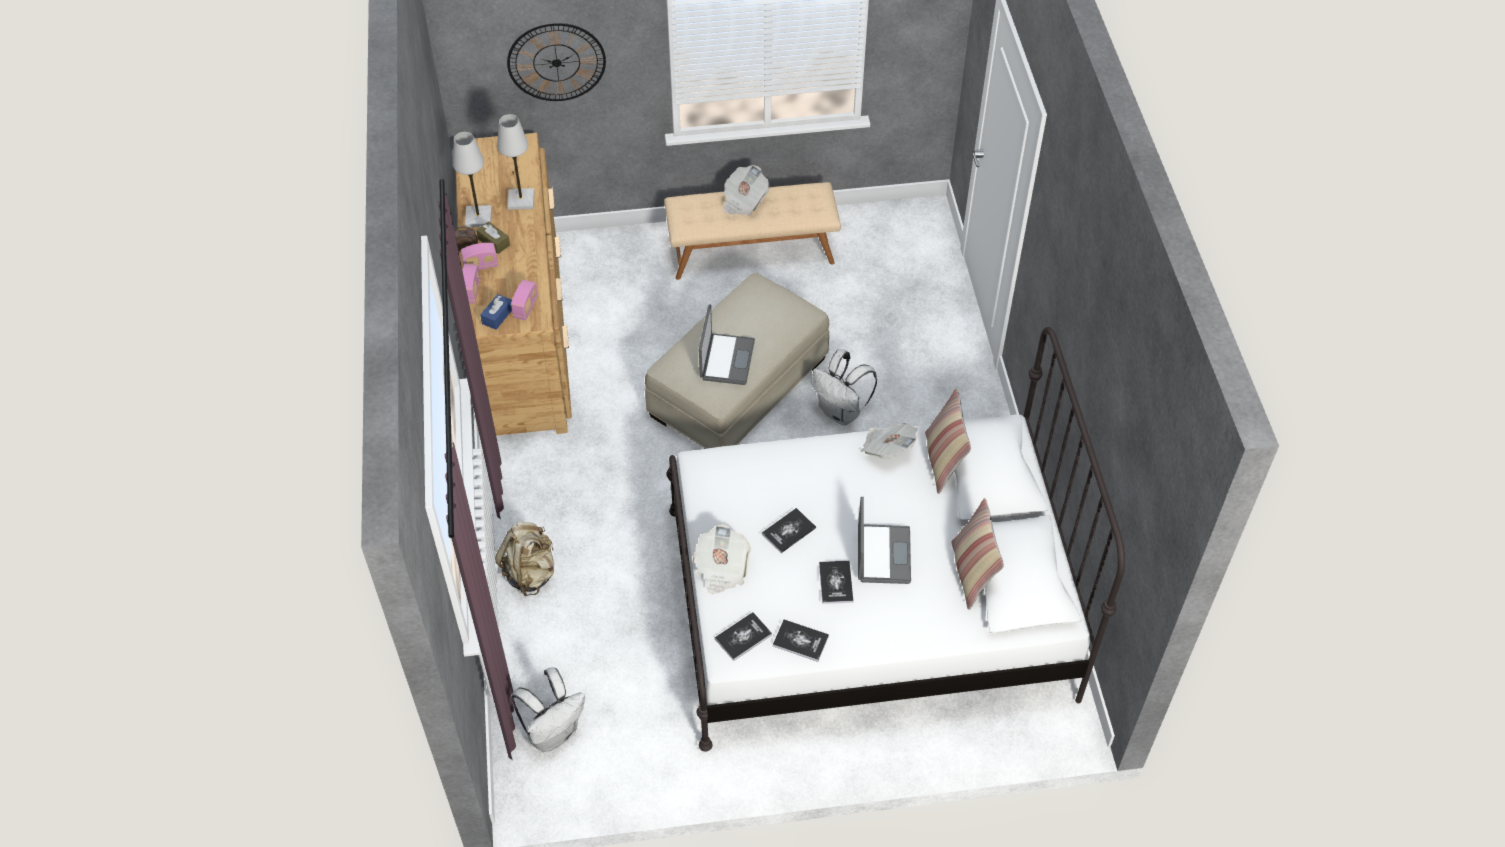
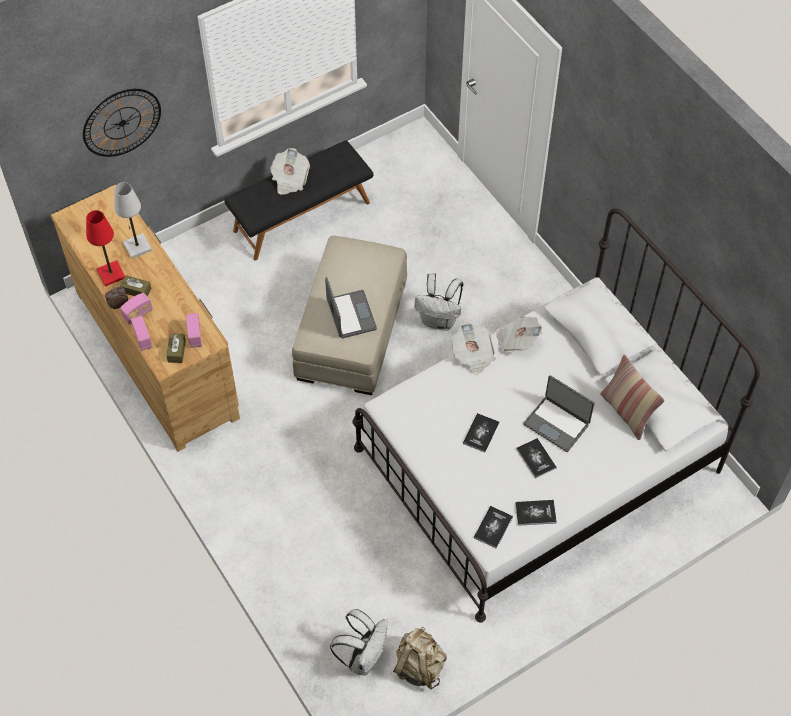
camera: 25 degrees left, 5 degrees up
(478, 217) = (111, 274): white table lamp -> red table lamp
(497, 316) = (176, 351): blue tissue box -> brown tissue box
(530, 573) = (275, 541): beige backpack -> beige backpack (419, 666)
(721, 569) = (448, 482): newspaper -> newspaper (473, 355)
(752, 251) = (301, 216): beige bench -> black bench
(882, 555) = (557, 423): laptop -> laptop turned 150 degrees clockwise
(943, 462) = (561, 335): pillow -> none

